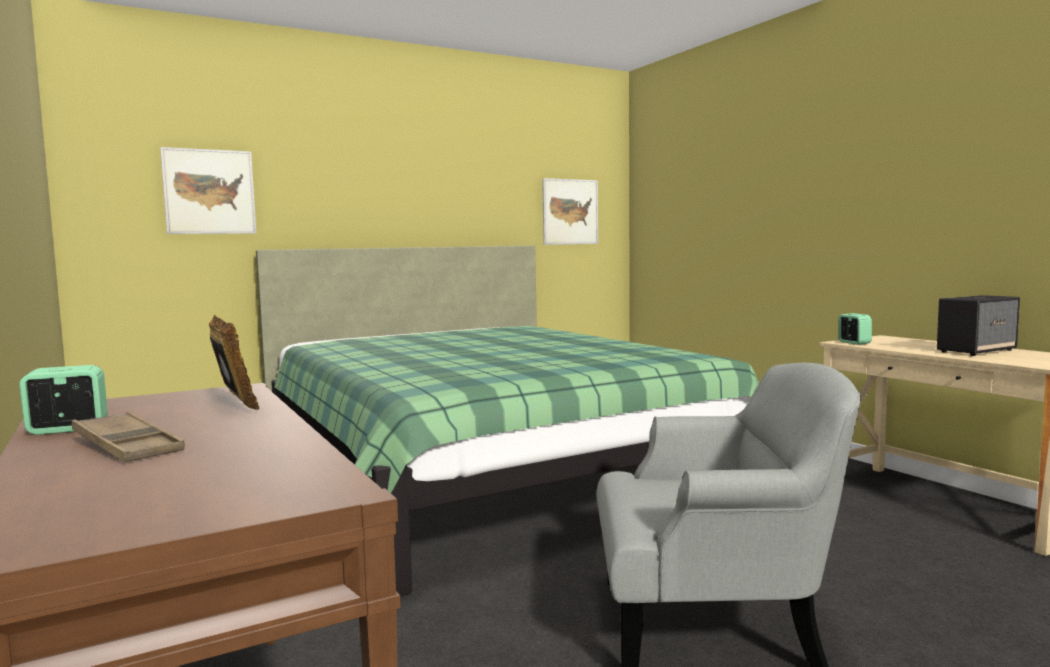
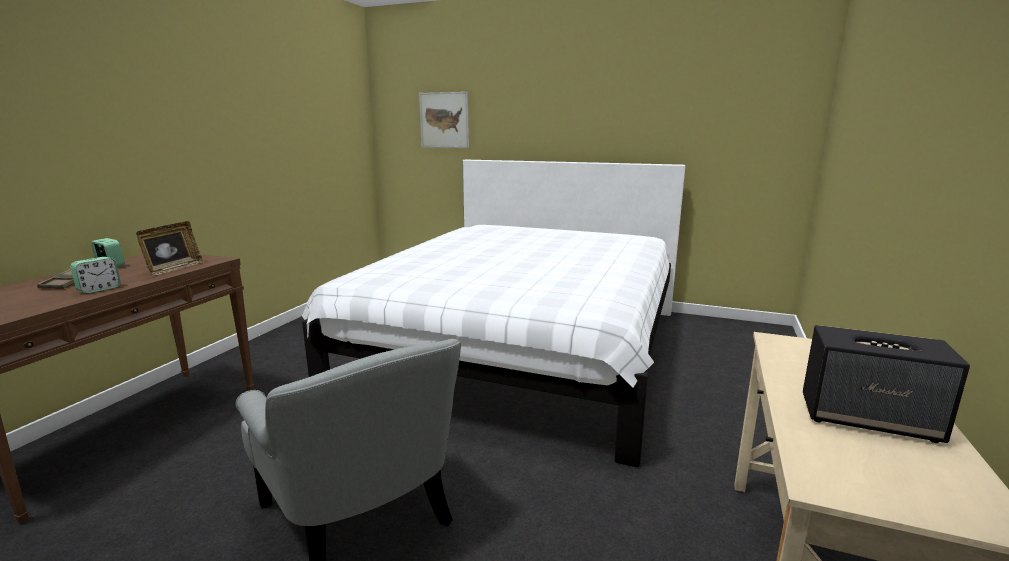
camera: 50 degrees right, 10 degrees up
(485, 474) = (521, 348): green bed -> white bed
(570, 212) = (741, 131): picture -> none
(854, 343) = (781, 346): alarm clock -> alarm clock (99, 289)

